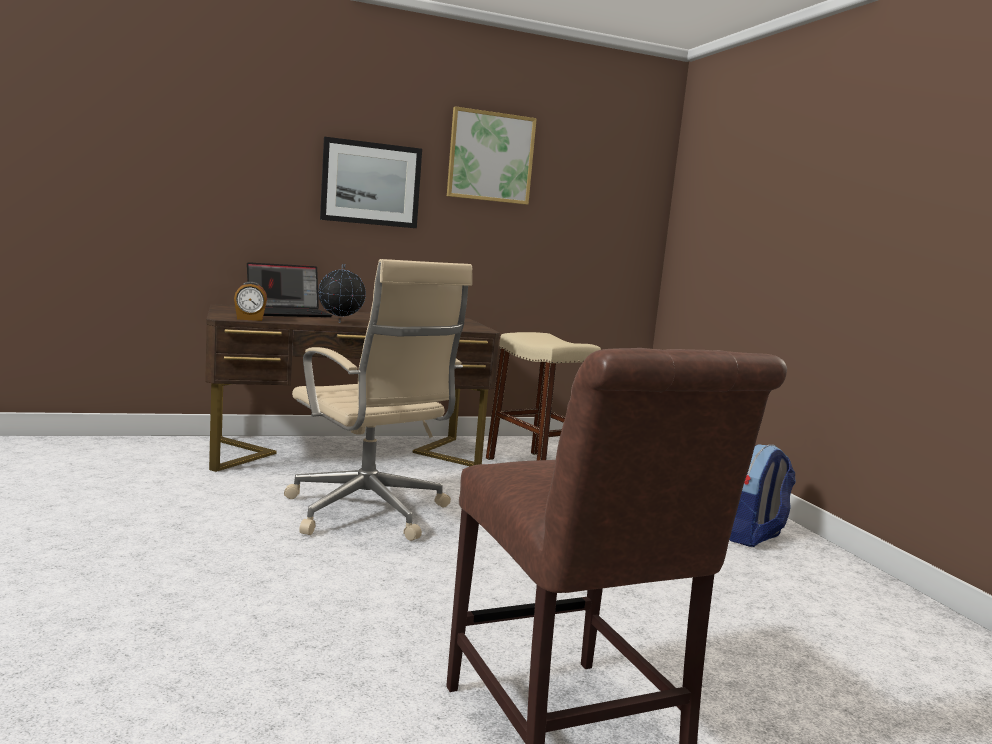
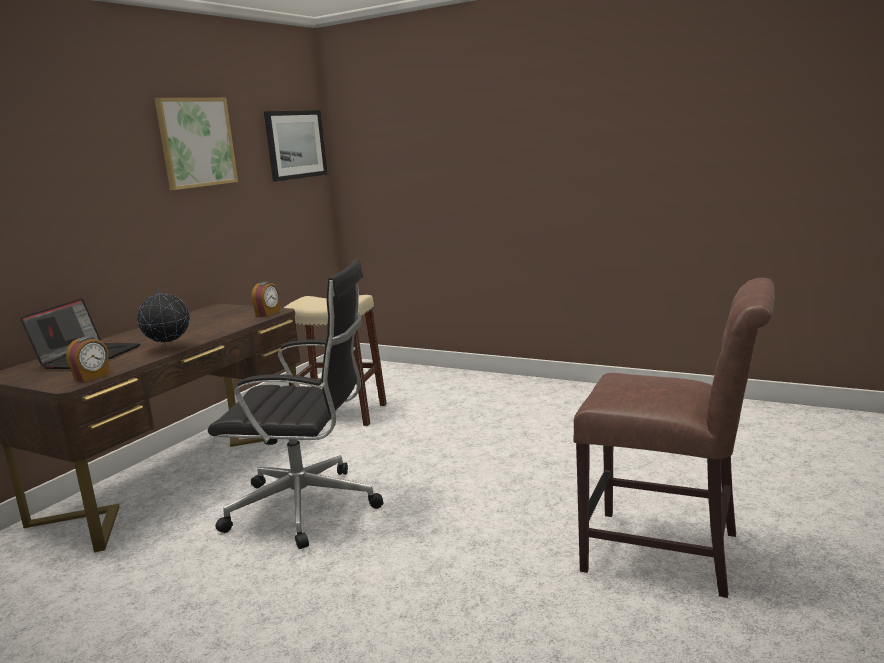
camera: 40 degrees left, 5 degrees up
(368, 513) = (308, 507): beige office chair -> black office chair
(371, 184) = (100, 194): picture -> picture (295, 144)
(471, 329) = (268, 313): none -> alarm clock
(753, 538) = (537, 397): backpack -> none

